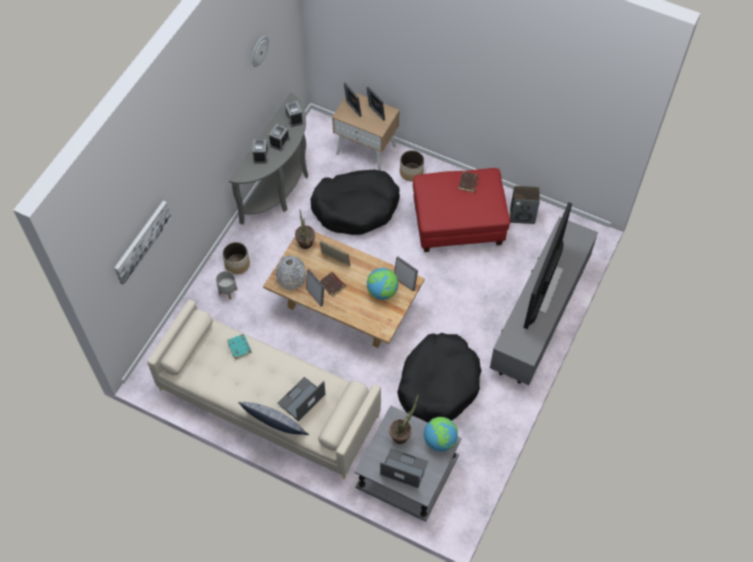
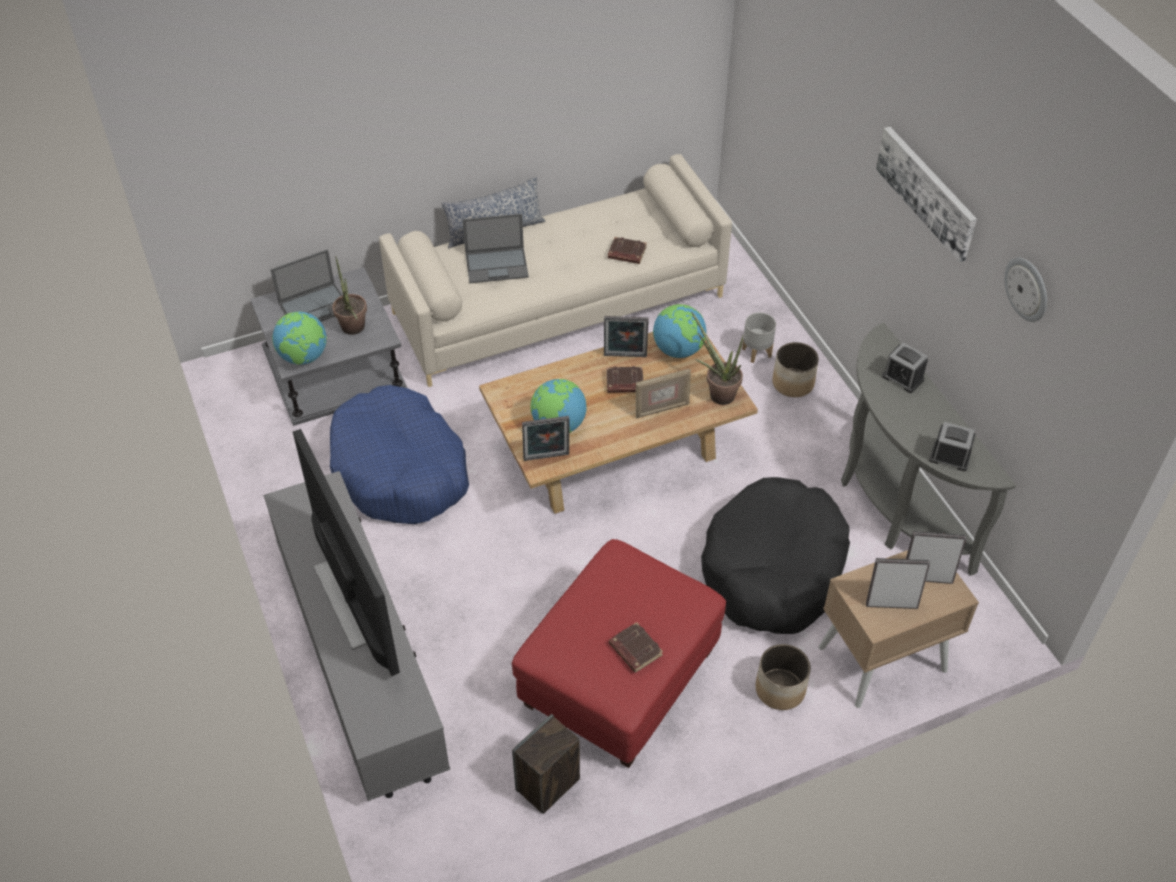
camera: 130 degrees right, 10 degrees down
(141, 241) = (792, 94): picture -> picture (927, 191)
(240, 347) = (626, 253): turquoise book -> brown book
(279, 142) = (912, 413): alarm clock -> none
(291, 278) = (678, 350): grey vase -> globe
(301, 399) = (497, 265): laptop -> laptop turned 90 degrees clockwise
(438, 384) = (400, 470): black dog bed -> blue dog bed

